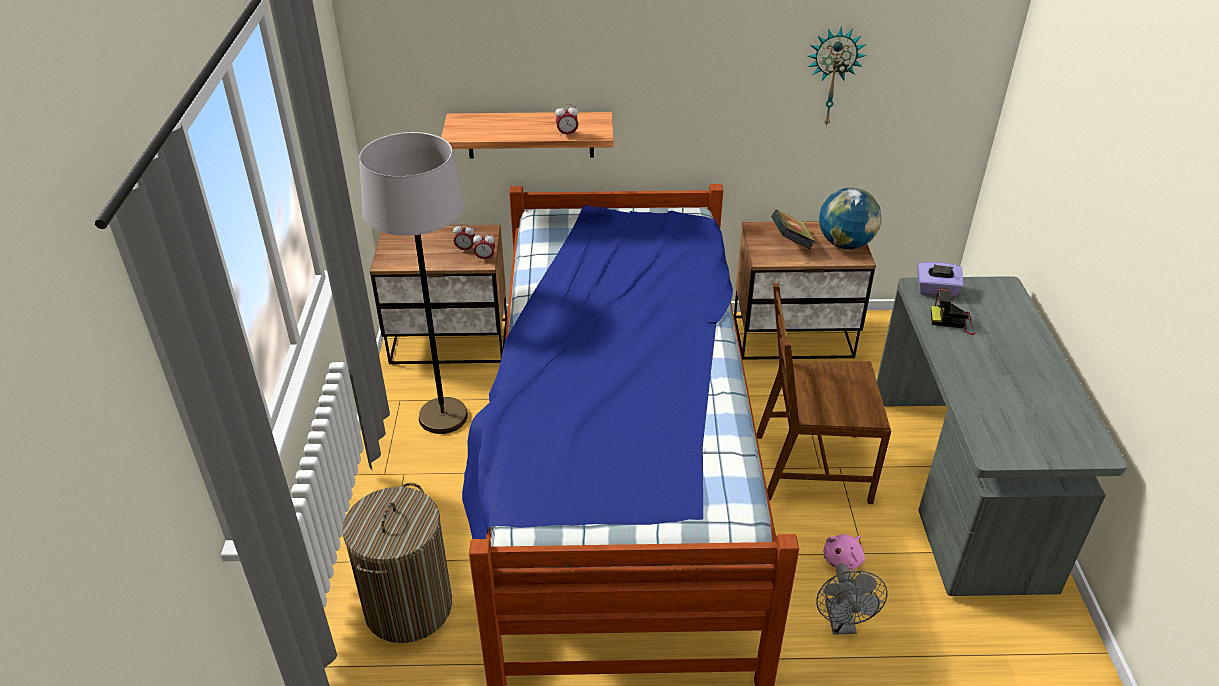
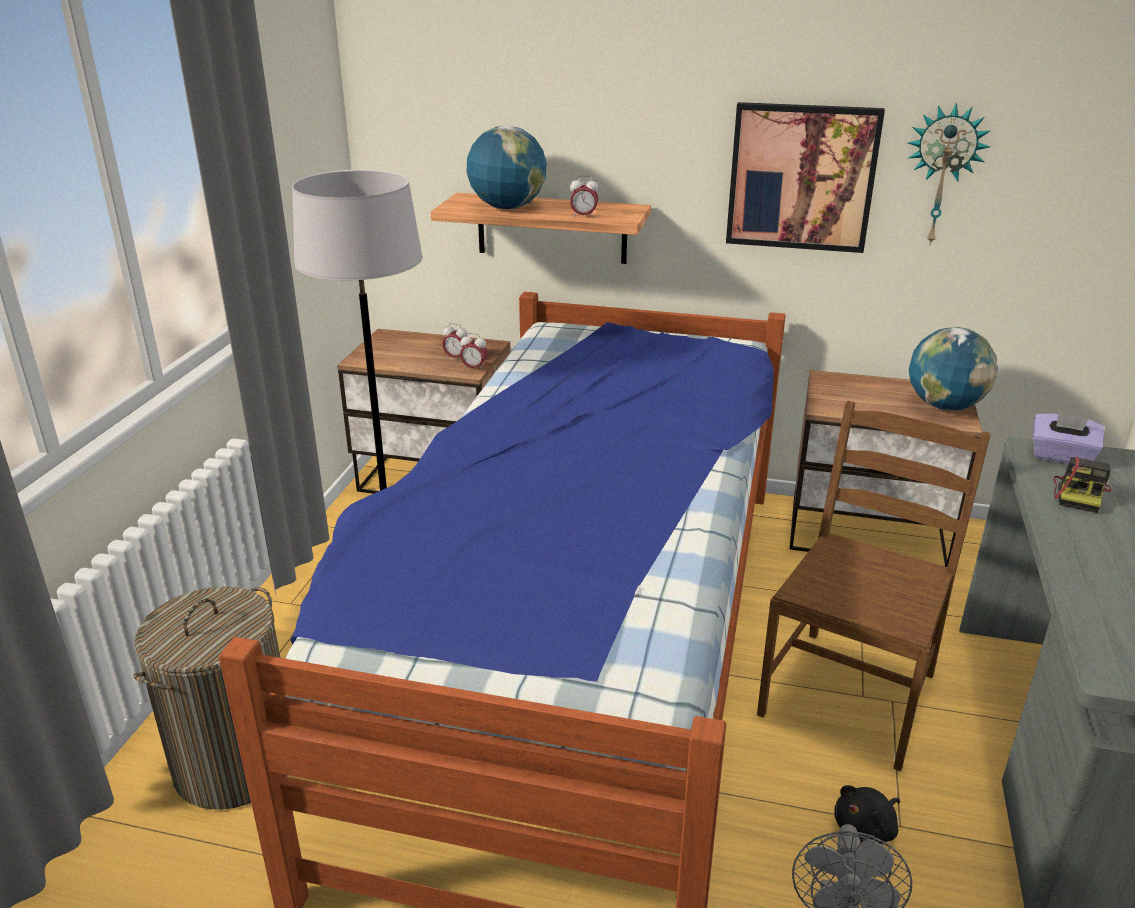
camera: 15 degrees right, 10 degrees down
(500, 129) = (507, 207): none -> globe
(729, 84) = (801, 177): none -> picture
(791, 243) = (868, 397): book -> none
(811, 467) = (849, 693): brown chair -> brown chair turned 105 degrees clockwise
(843, 559) = (866, 829): pink plush toy -> black plush toy
(953, 321) = (1080, 494): camera -> camera turned 90 degrees counterclockwise

